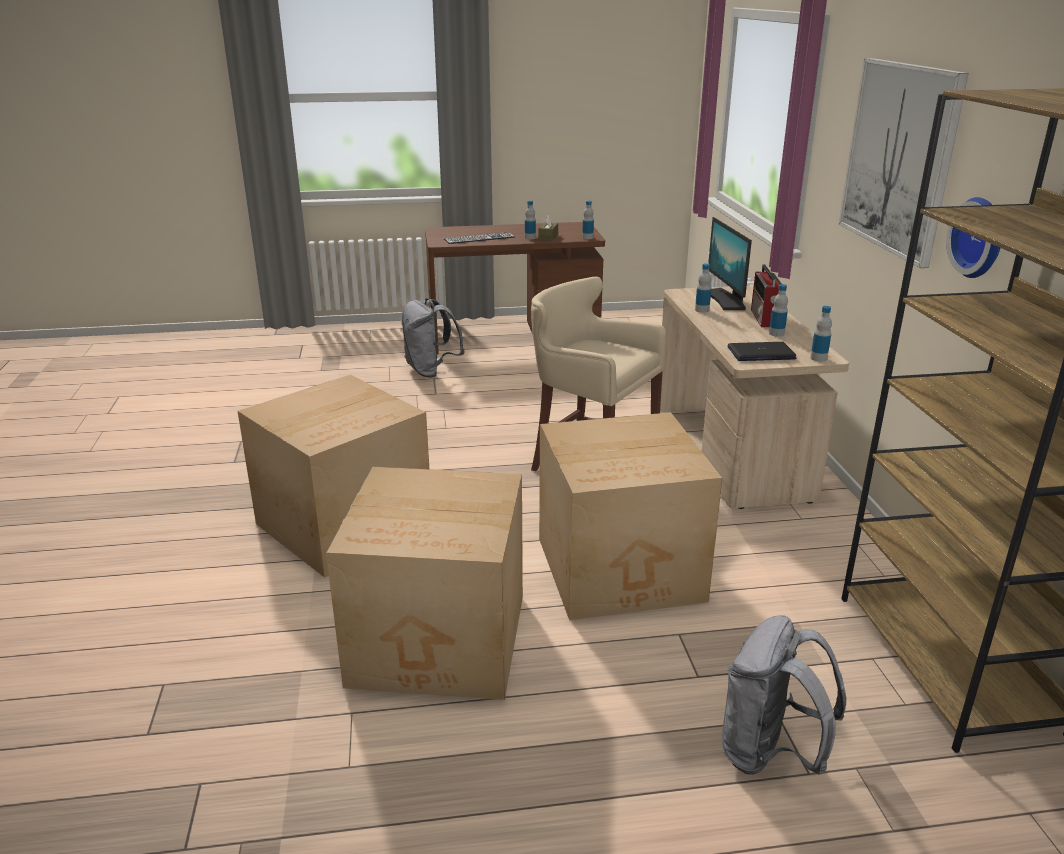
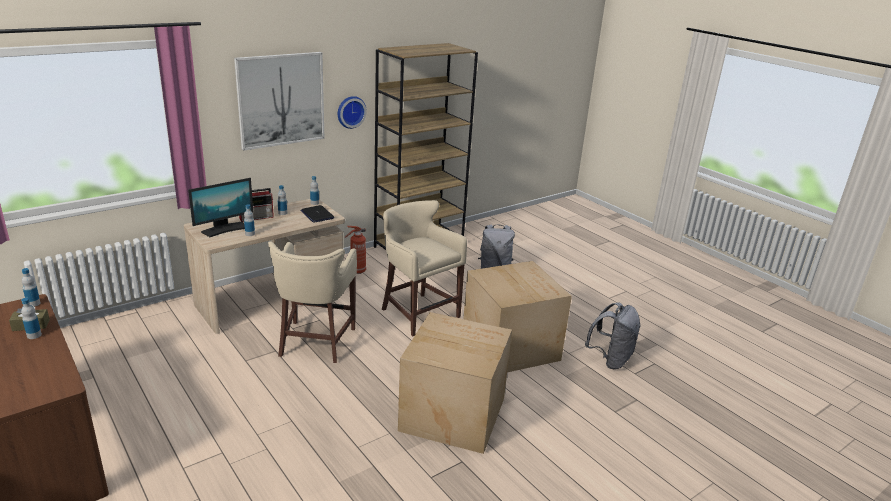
camera: 120 degrees left, 0 degrees up
(431, 371) = (163, 477): grey backpack -> grey backpack (610, 360)
(479, 238) = (37, 367): keyboard -> none
(622, 570) = (418, 312): cardboard box -> beige stool
(813, 543) = (357, 271): none -> fire extinguisher

